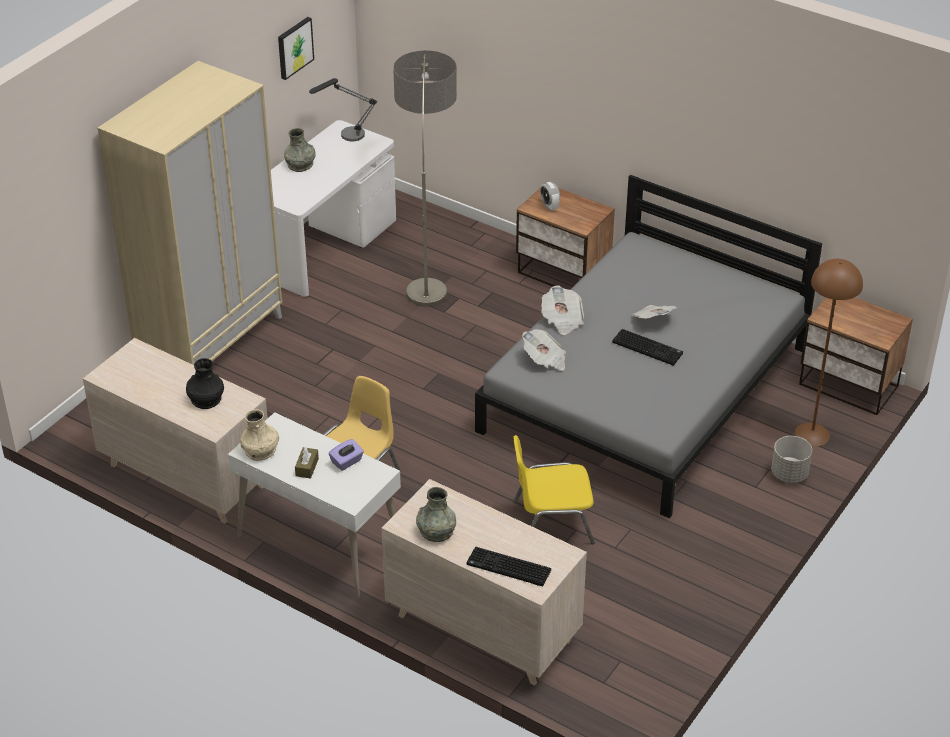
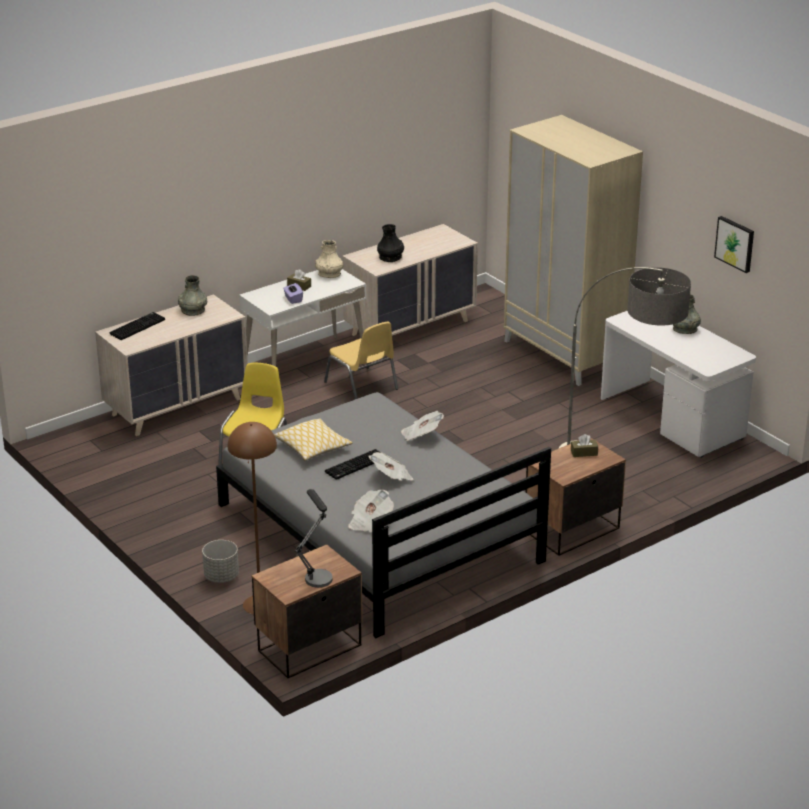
camera: 110 degrees right, 10 degrees down
(346, 137) = (723, 355): table lamp -> table lamp (317, 574)
(545, 360) = (374, 417): newspaper -> newspaper (369, 521)
(549, 206) = (584, 453): alarm clock -> brown tissue box
(631, 387) = (313, 447): none -> pillow

